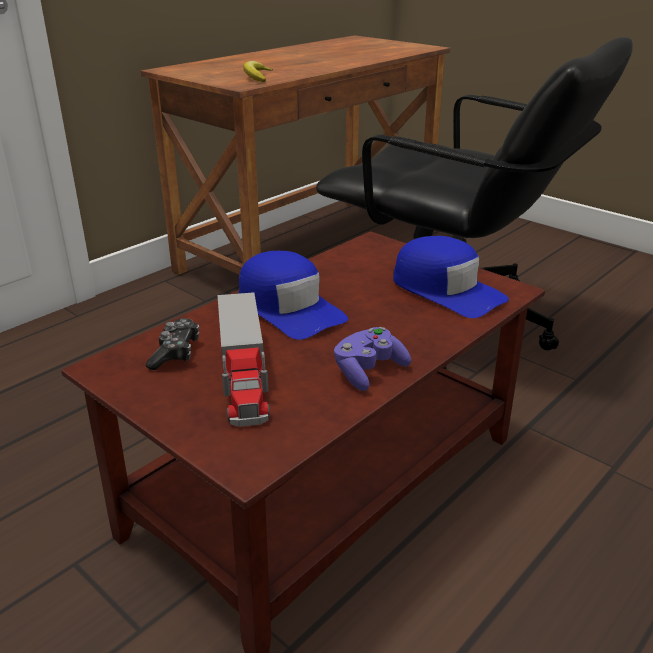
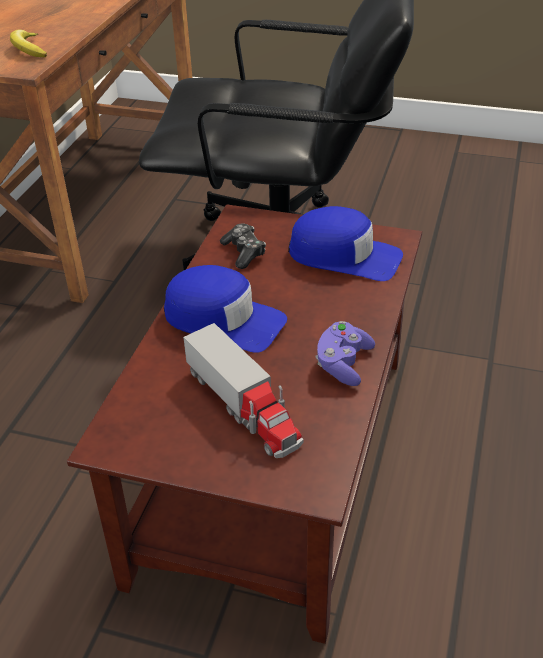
camera: 25 degrees left, 10 degrees up
(175, 353) = (161, 404): game controller -> game controller (244, 252)

